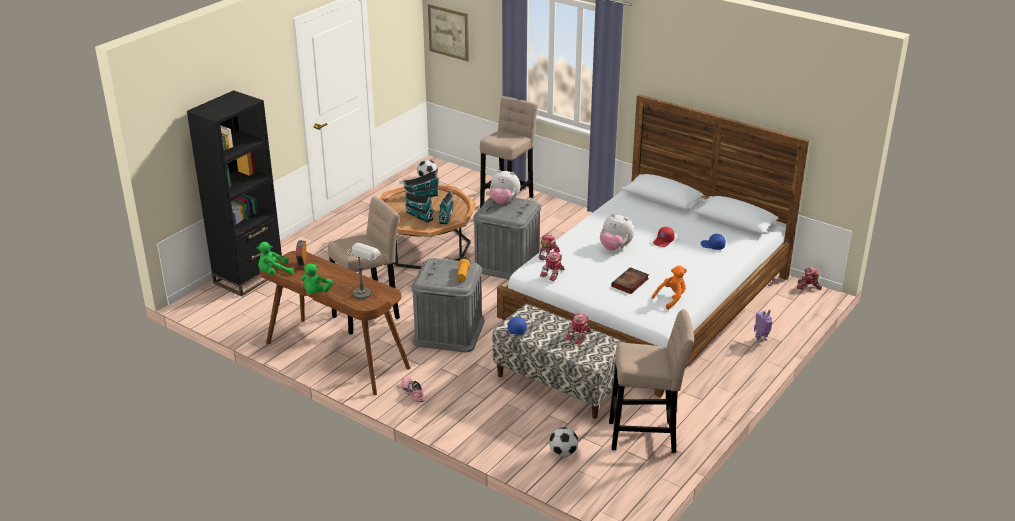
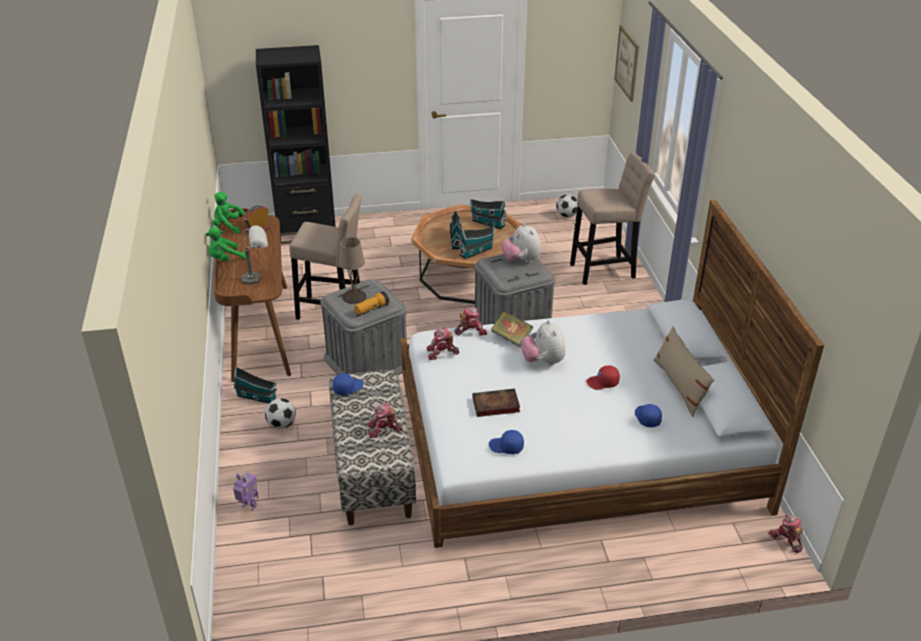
camera: 45 degrees right, 5 degrees up
(411, 392) = (258, 397): pink shoe -> toy house
(438, 273) = (354, 296): none -> beige table lamp
(563, 453) = (273, 537): football -> football (282, 424)
(577, 245) = (511, 338): none -> book
(646, 436) = (361, 576): beige stool -> none
(671, 299) = (506, 447): orange plush toy -> blue cap
(702, 222) = (679, 386): none -> beige pillow
(761, 339) = (632, 562): toy robot -> toy robot (248, 507)

